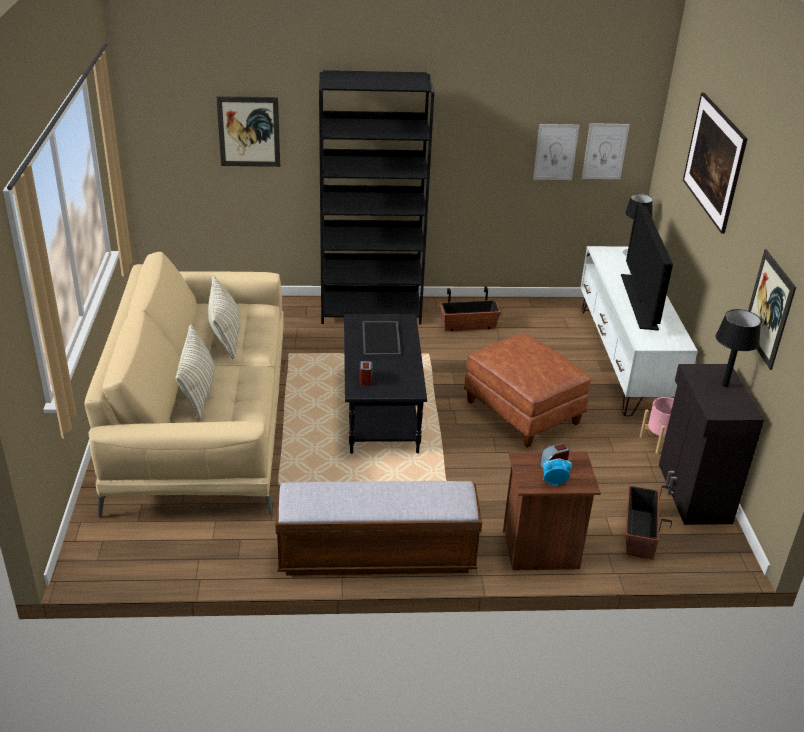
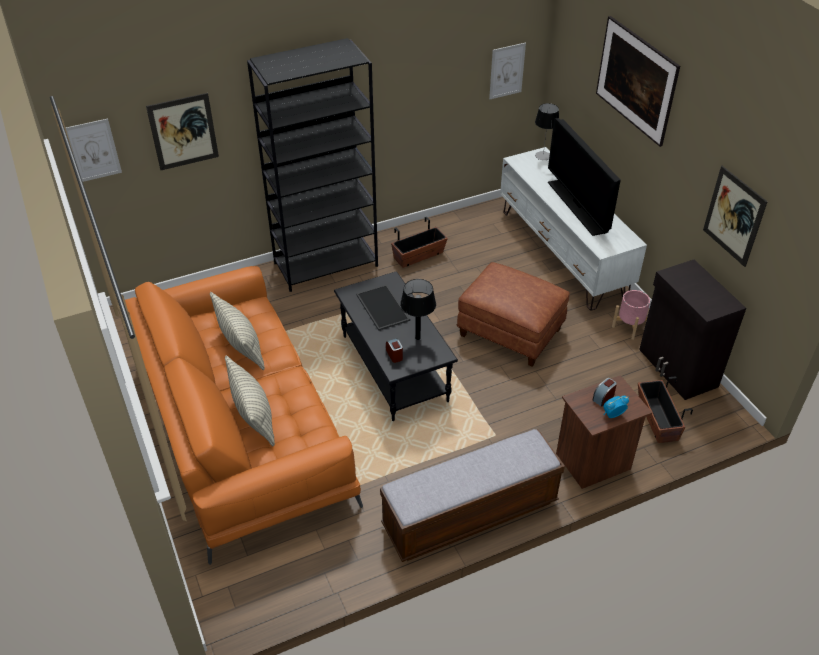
camera: 20 degrees left, 10 degrees up
(203, 418) = (242, 428): beige sofa -> orange sofa
(555, 152) = (465, 81): picture -> picture (93, 150)
(725, 385) = (701, 283): black table lamp -> black table lamp (417, 338)

